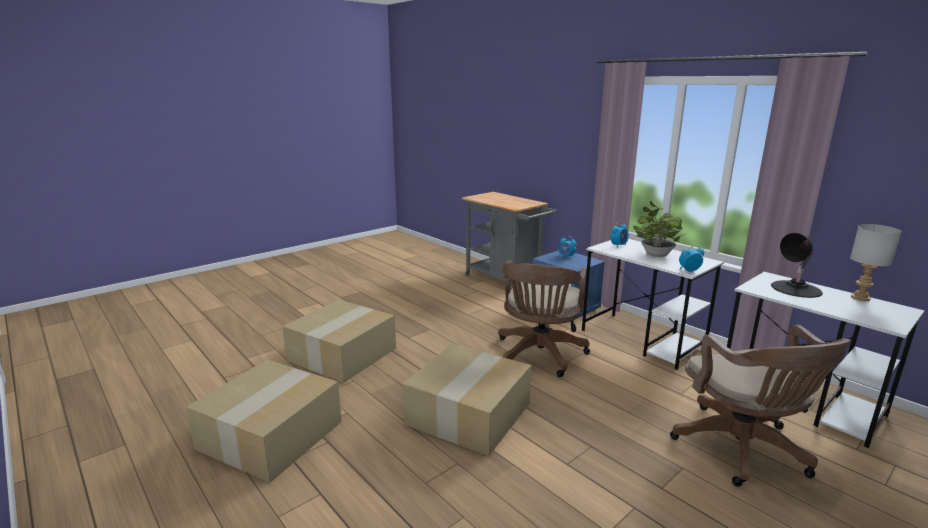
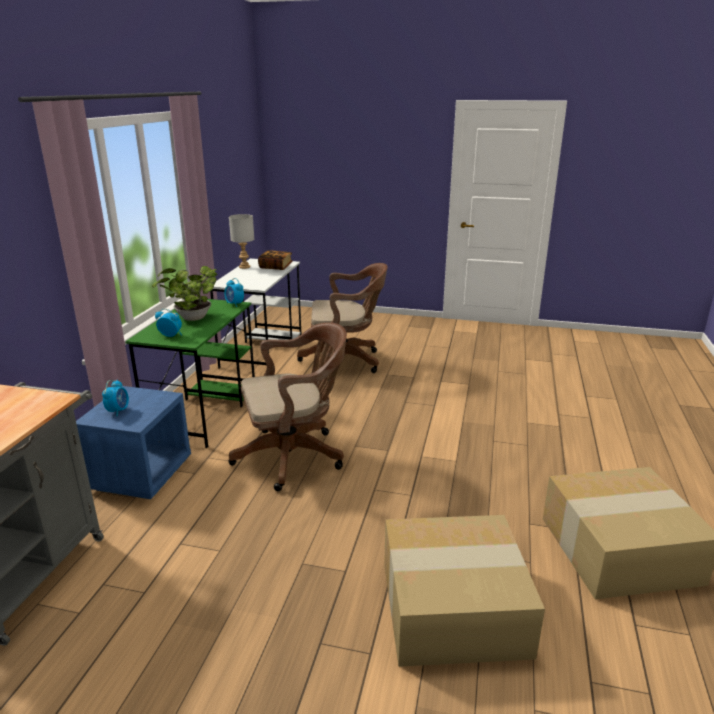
camera: 125 degrees left, 5 degrees up
(469, 415) = (437, 457): cardboard box -> none
(642, 340) = (204, 412): white desk -> green desk
(743, 450) = (345, 361): brown office chair -> brown office chair turned 45 degrees clockwise
(796, 289) = (244, 278): black table lamp -> none
(860, 313) = (276, 267): none -> book

